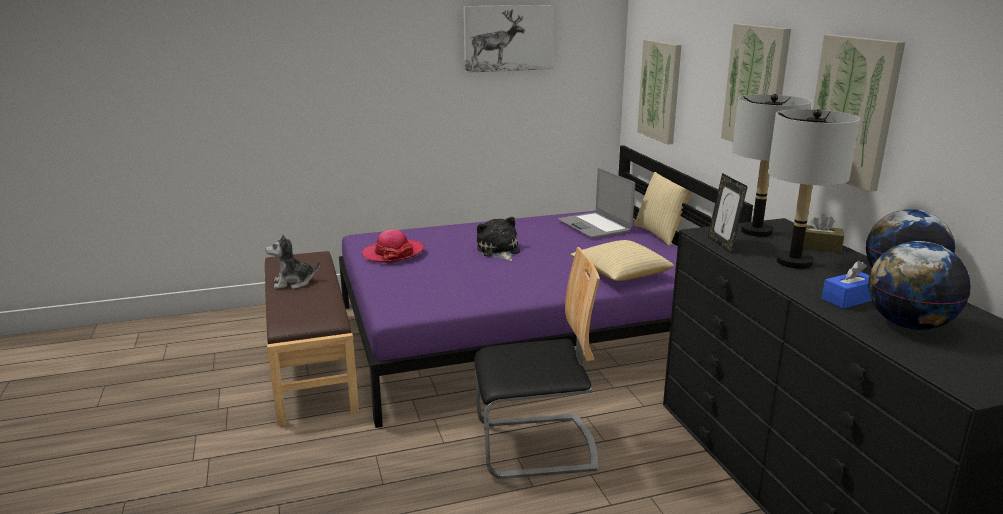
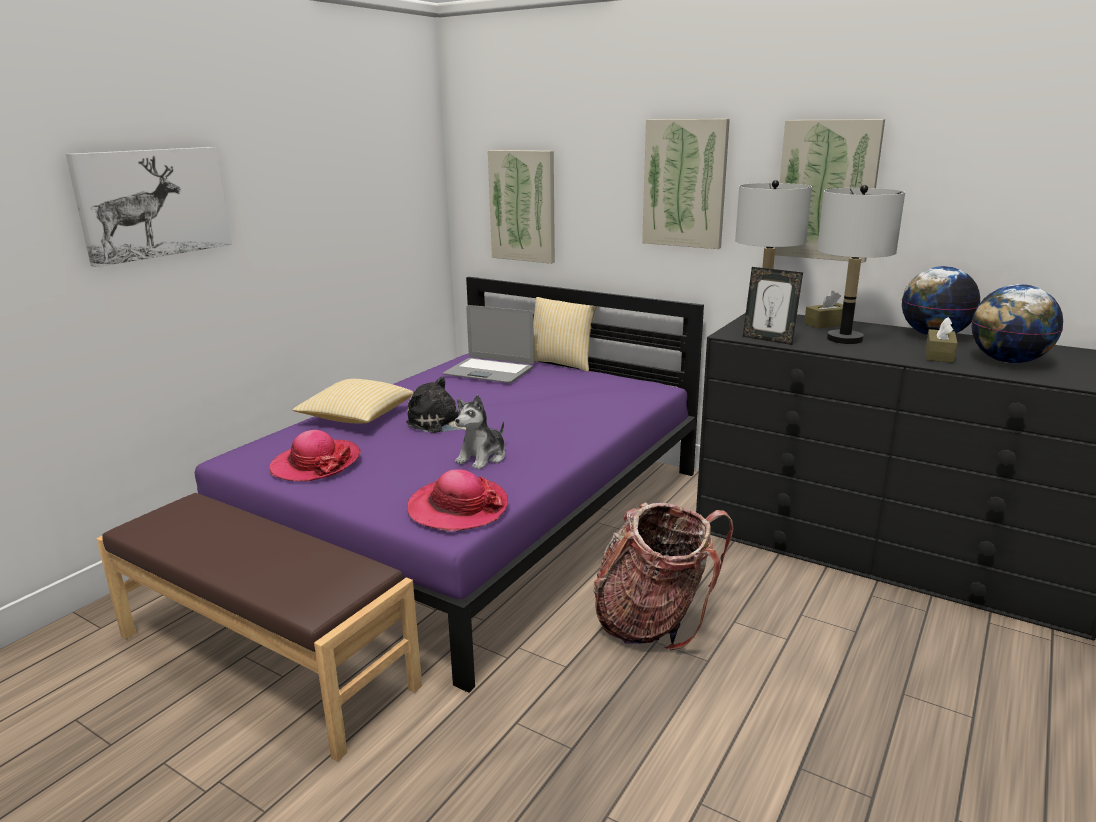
camera: 40 degrees left, 0 degrees up
(293, 283) = (219, 548): plush toy -> plush toy (482, 458)
(418, 303) = (458, 508): none -> hat
(508, 38) = (337, 156): picture -> picture (153, 203)
(536, 446) = (654, 621): chair -> backpack
(620, 274) = (598, 409): pillow -> pillow (356, 418)
(849, 299) = (939, 355): blue tissue box -> brown tissue box

